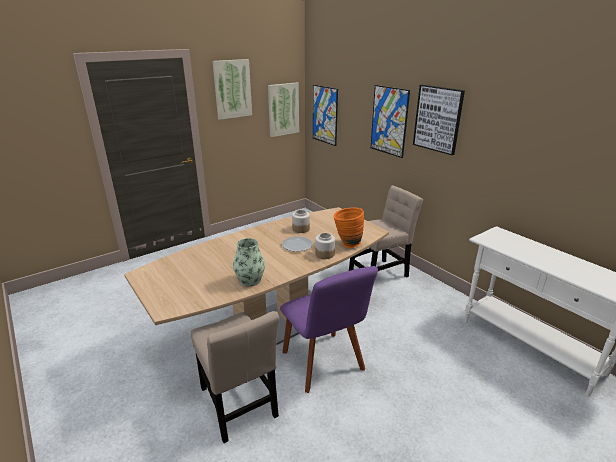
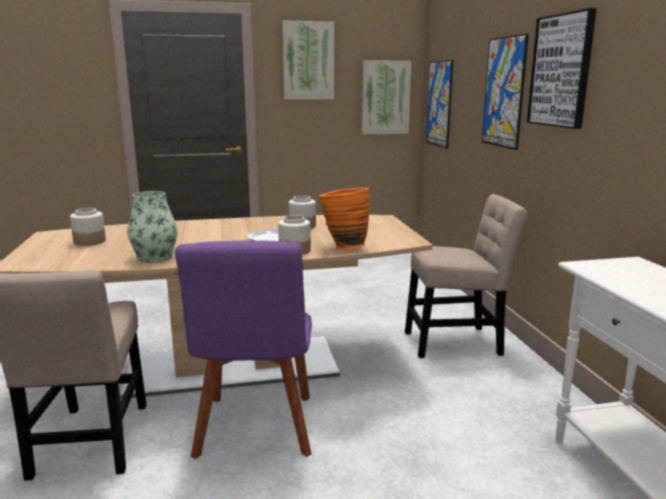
camera: 25 degrees right, 10 degrees down
(183, 275) = (90, 241): none -> jar

